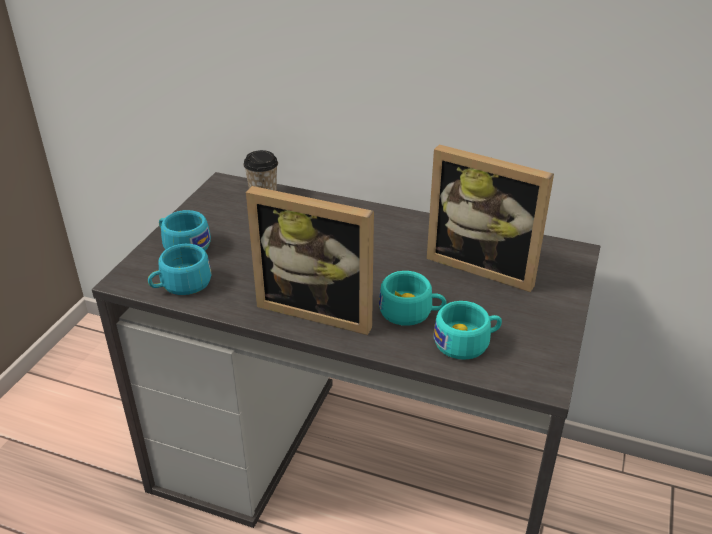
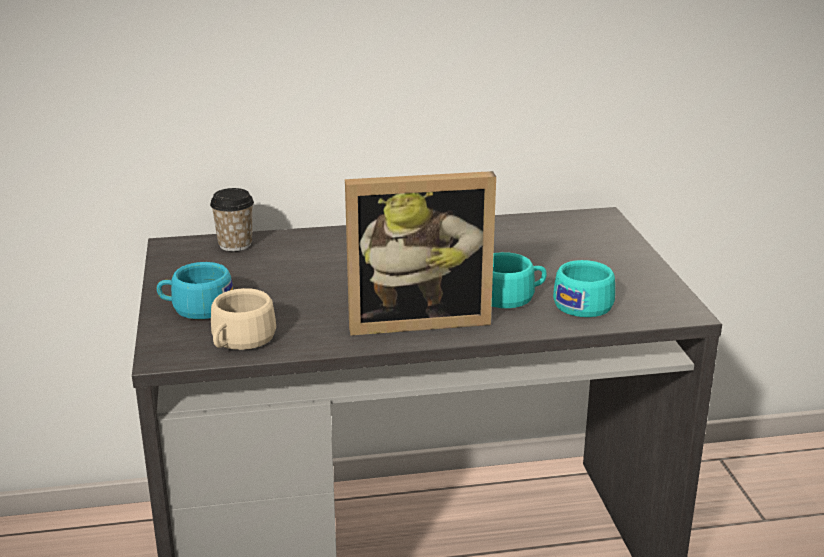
camera: 30 degrees left, 10 degrees down
(181, 285) = (240, 341): turquoise cup -> beige cup
(484, 265) = (534, 245): picture frame -> none

